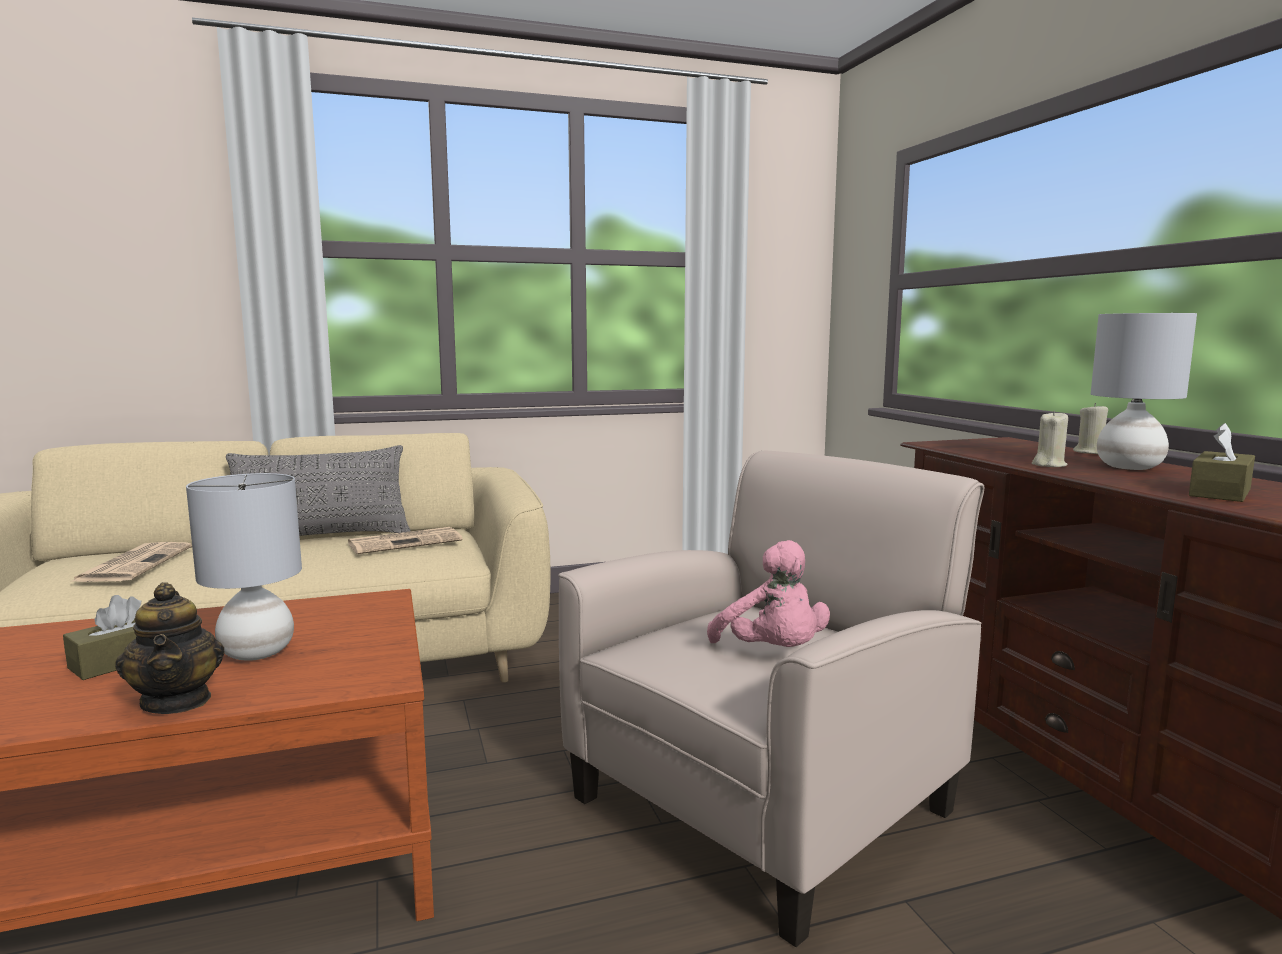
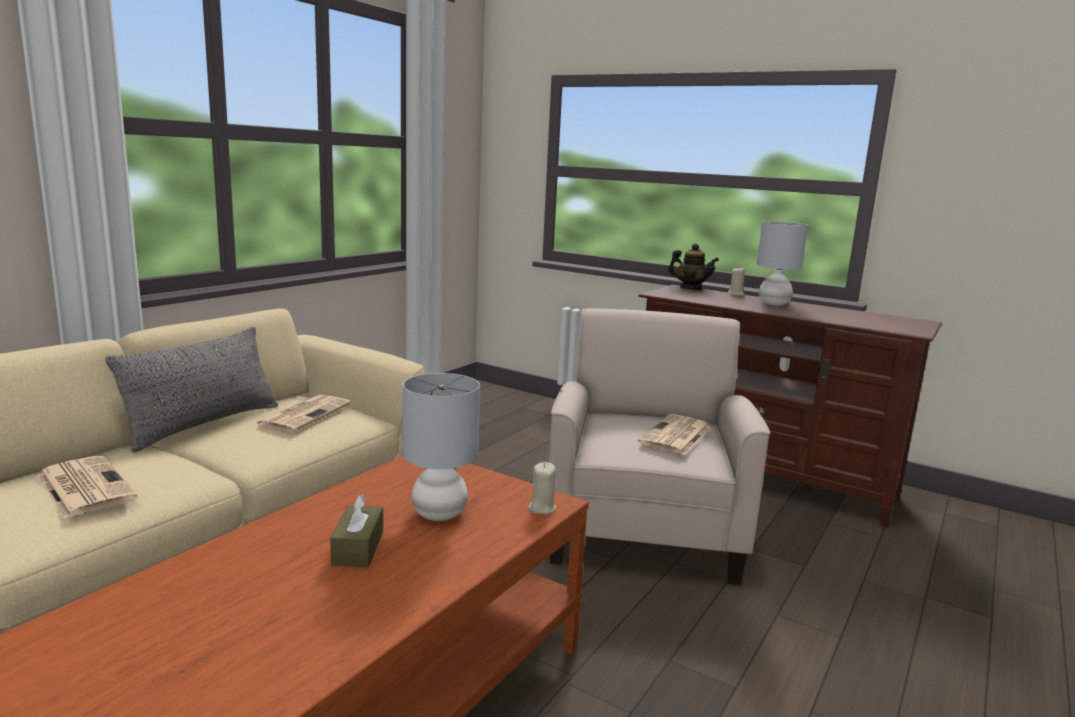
camera: 40 degrees left, 5 degrees up
(177, 701) = (474, 553): teapot -> teapot (690, 288)
(773, 653) = (675, 436): pink plush toy -> newspaper
(1049, 465) = (745, 306): beige candle -> beige candle (541, 508)
(1220, 492) = (837, 317): brown tissue box -> none

